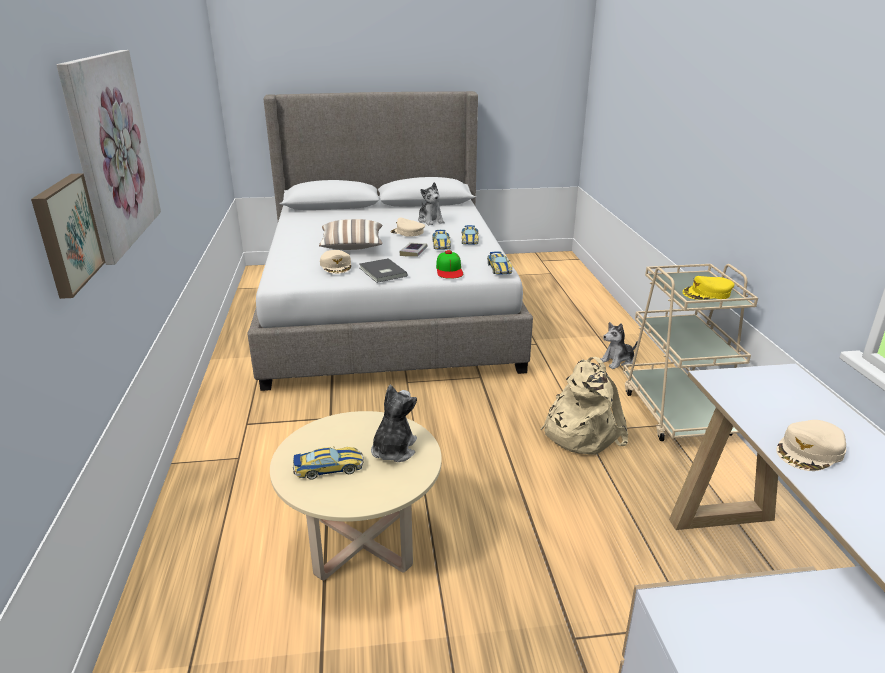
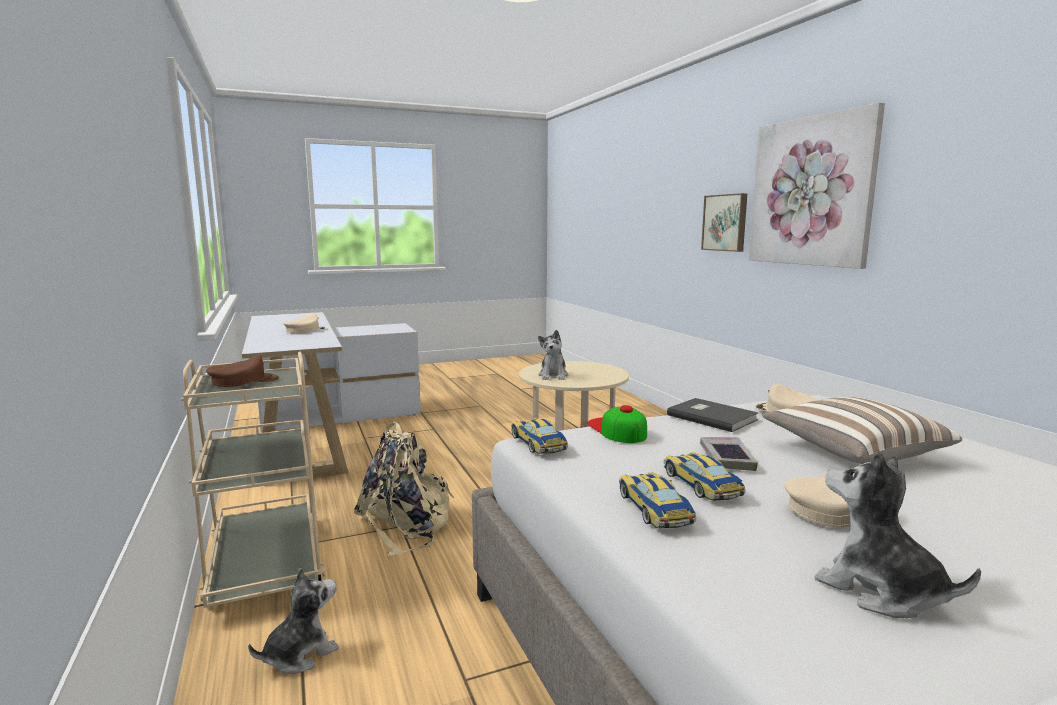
camera: 165 degrees right, 15 degrees down
(329, 468) = (584, 369): toy car -> none
(707, 293) = (244, 381): yellow cap -> brown cap

